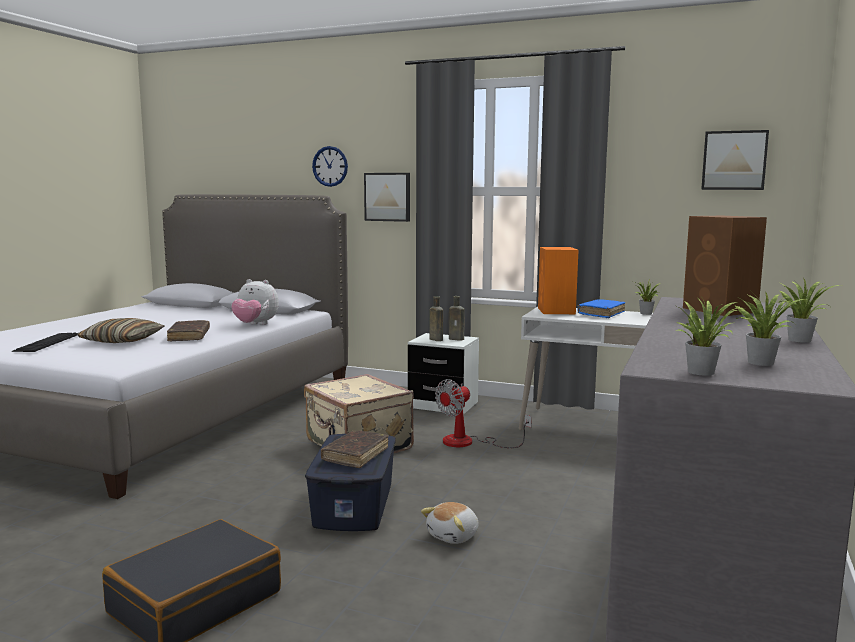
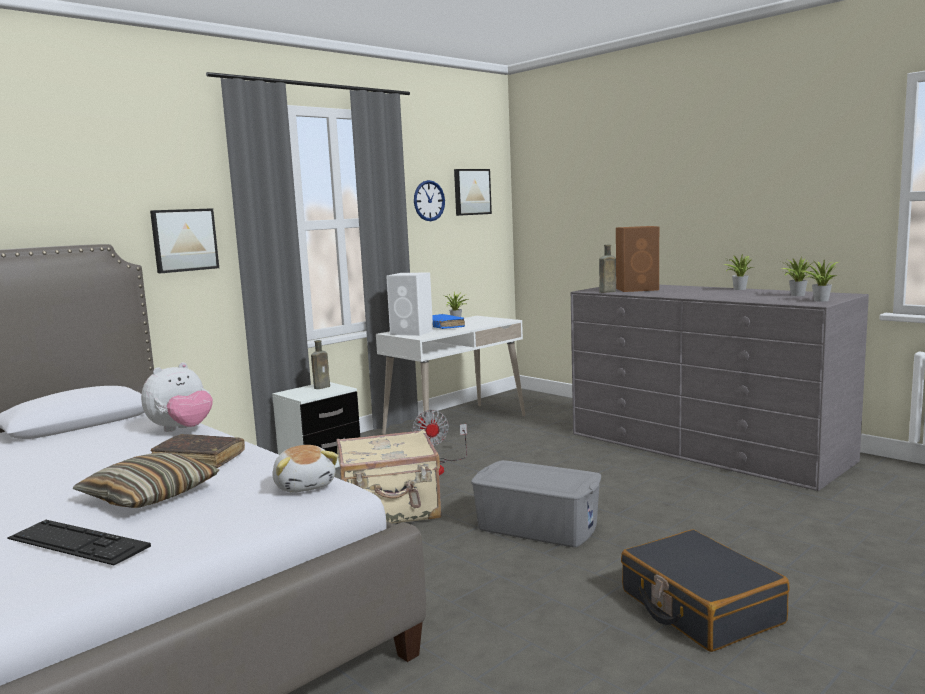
camera: 65 degrees left, 0 degrees up
(330, 166) = (90, 202): wall clock -> wall clock (429, 200)
(355, 455) = (541, 476): brown book -> none
(355, 504) = (537, 526): blue storage box -> grey storage box
(435, 339) = (310, 392): brown bottle -> brown bottle (606, 292)
(454, 536) = (622, 499): plush toy -> plush toy (305, 485)
(556, 311) = (412, 332): orange speaker -> white speaker

